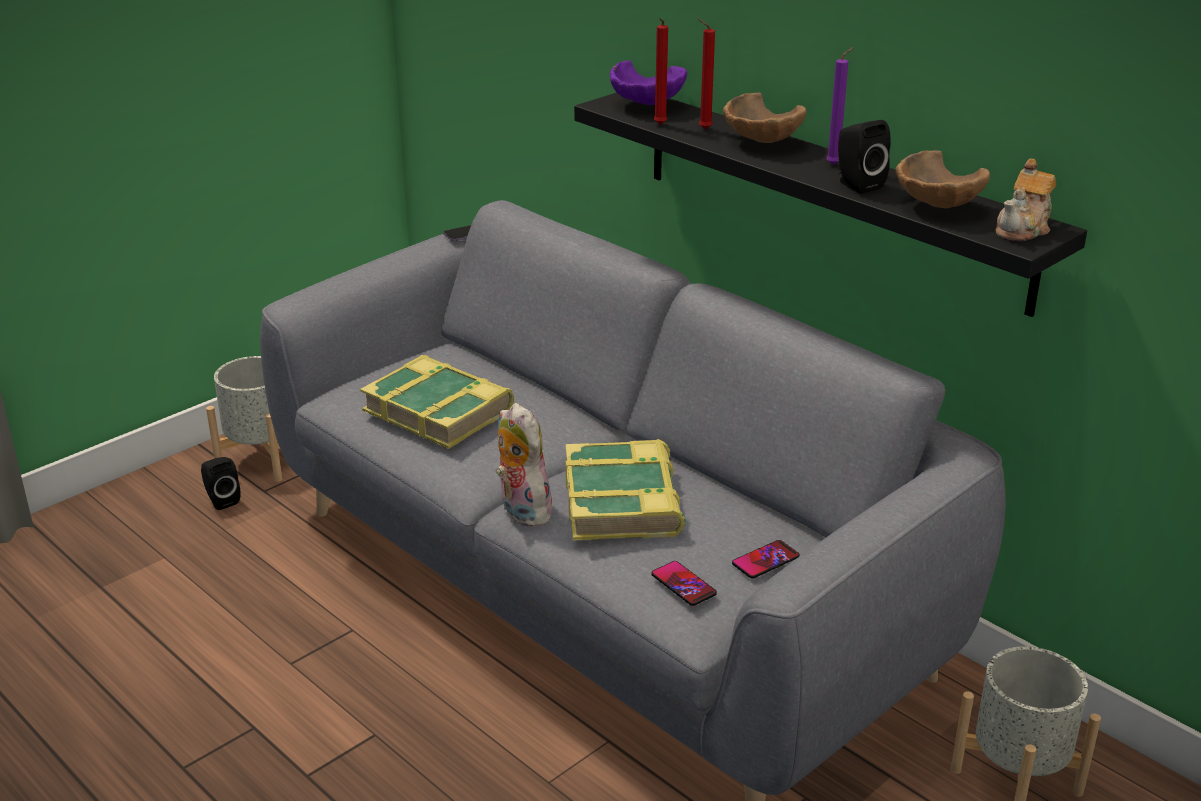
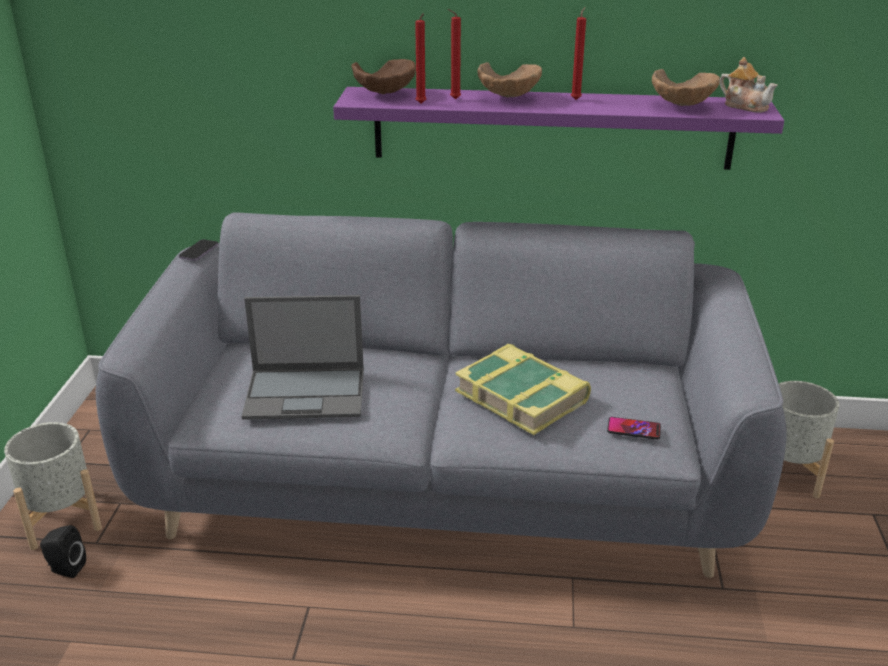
camera: 40 degrees left, 0 degrees up
(439, 411) = (307, 393): book -> laptop
(521, 511) = (464, 435): plush toy -> none
(646, 106) = (385, 95): purple bowl -> brown bowl
(765, 560) = (651, 392): phone -> none
(829, 195) = (552, 128): black shelf -> purple shelf
(835, 164) = (576, 99): purple candle -> red candle
(856, 184) = (614, 107): black speaker -> none
(1024, 229) = (745, 106): teapot -> teapot turned 45 degrees counterclockwise

